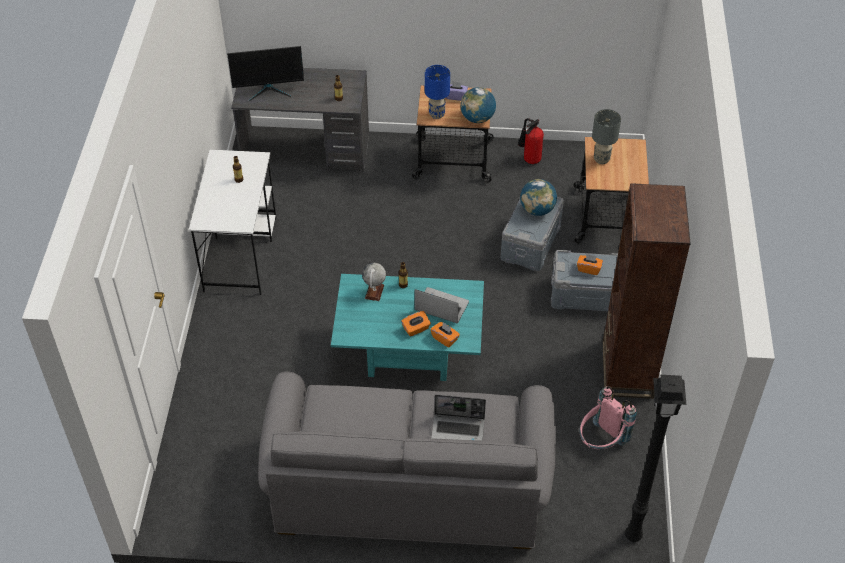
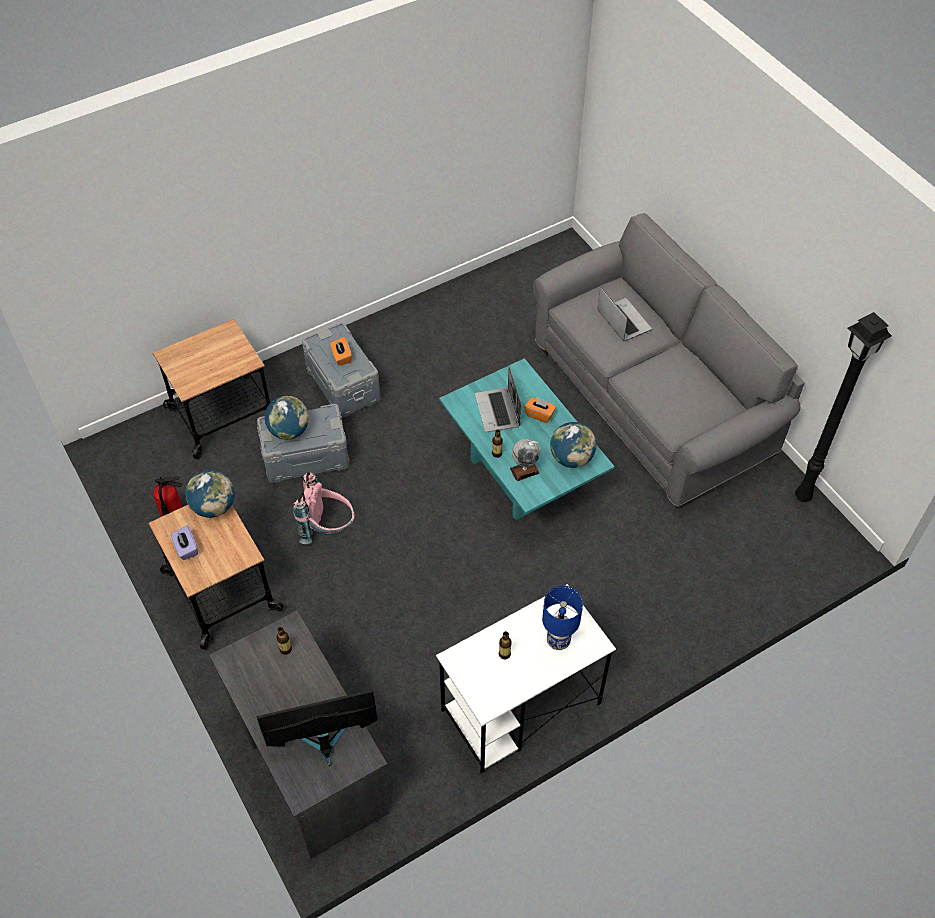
camera: 125 degrees left, 5 degrees up
(269, 90) = (324, 741): monitor -> monitor turned 60 degrees counterclockwise
(360, 324) = (571, 458): none -> globe
(436, 114) = (233, 549): blue table lamp -> blue table lamp (558, 641)
(445, 339) = (531, 389): orange tissue box -> none
(601, 159) = (210, 372): grey table lamp -> none
(601, 442) = (499, 305): pink backpack -> pink backpack (328, 528)
(627, 369) = (409, 322): brown bookcase -> none
(632, 537) = (566, 255): black floor lamp -> black floor lamp (804, 497)

